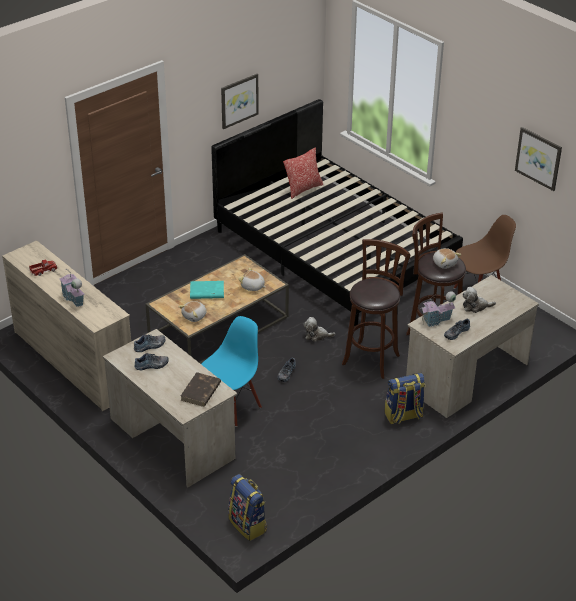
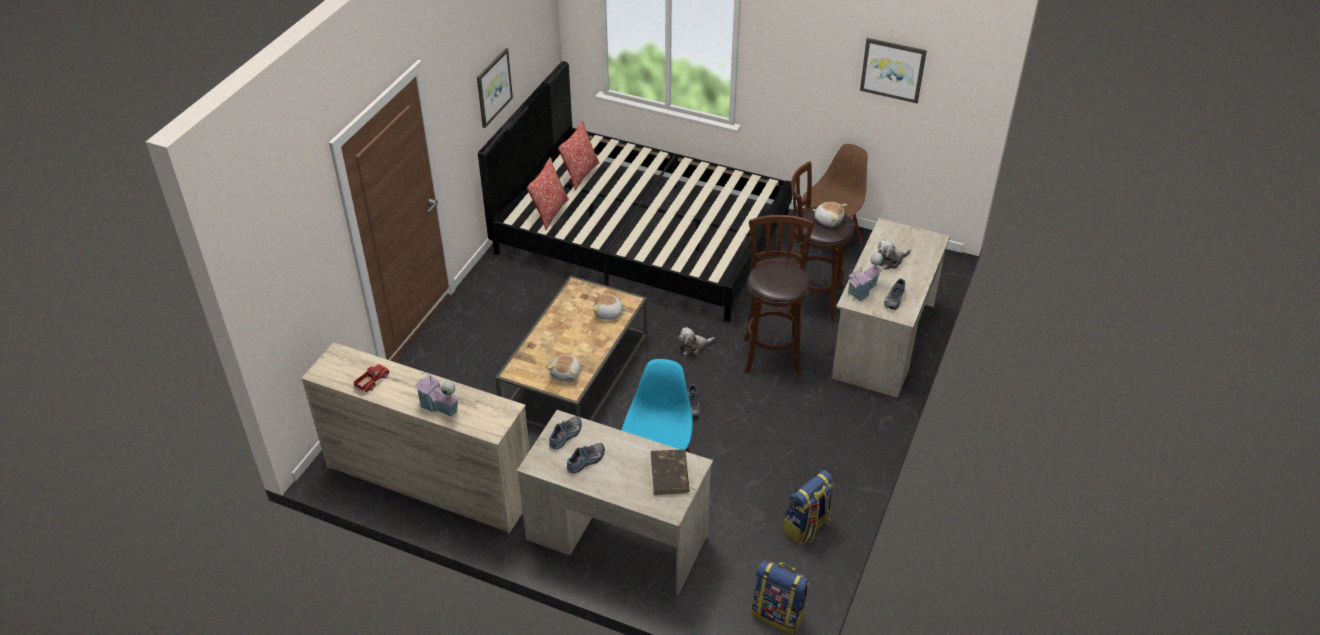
camera: 25 degrees left, 5 degrees up
(206, 292) = (559, 338): turquoise book -> none
(262, 209) = (550, 213): none -> pillow
(403, 416) = (852, 412): backpack -> backpack (807, 527)

